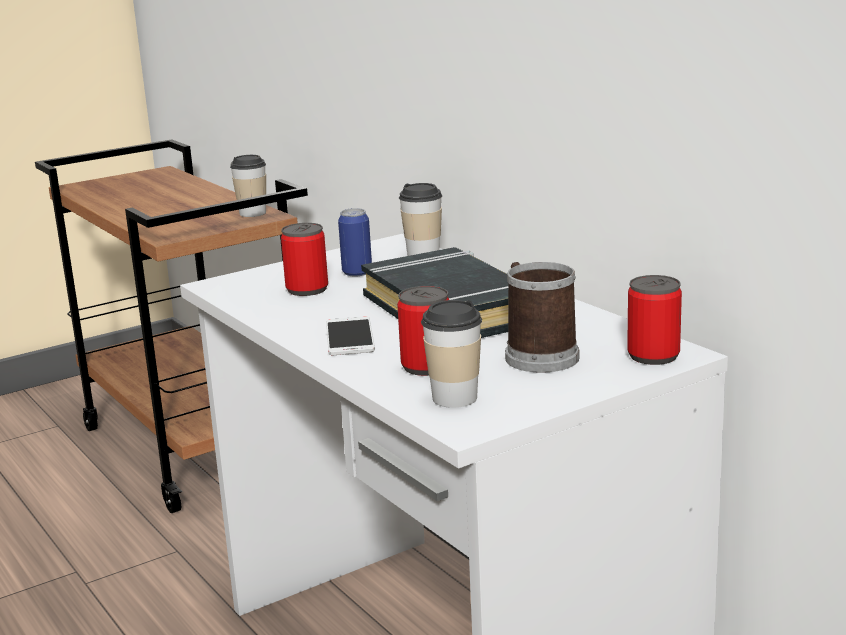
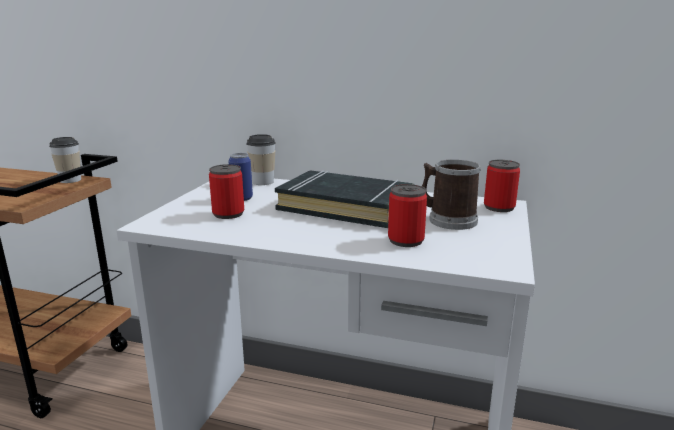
camera: 40 degrees left, 0 degrees up
(349, 337) = (320, 235): phone -> none
(454, 398) = (462, 254): cup -> none

